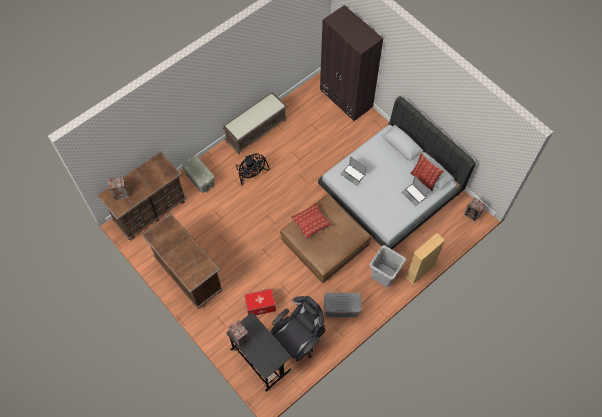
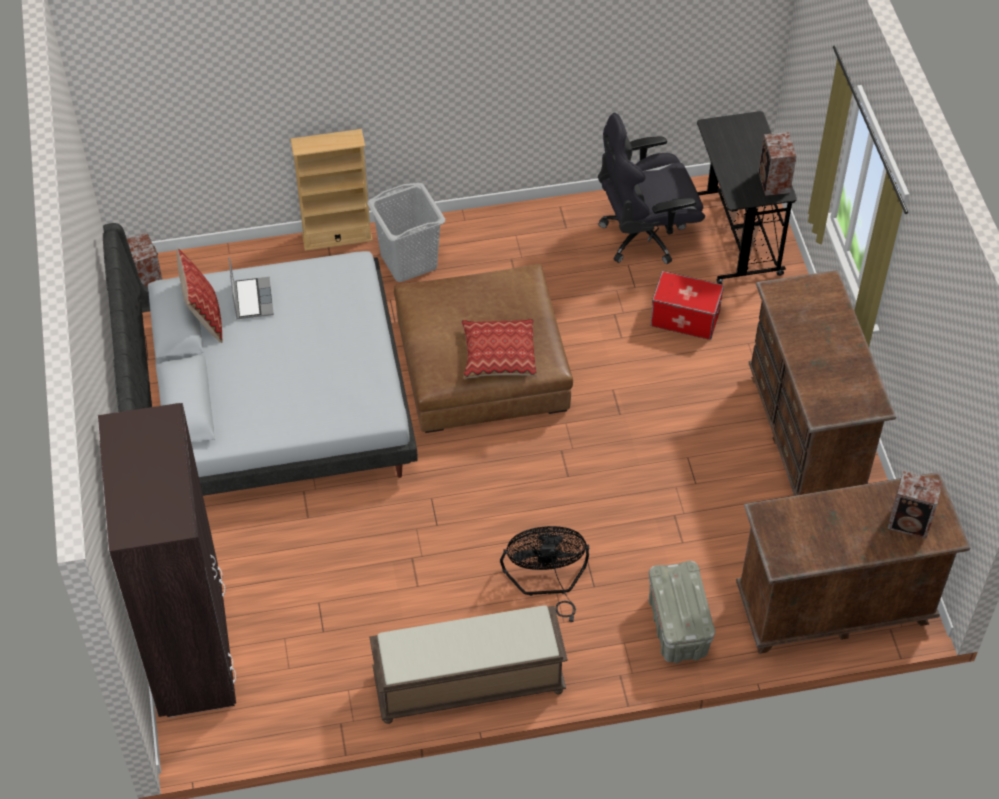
camera: 150 degrees left, 10 degrees down
(341, 308) = (531, 246): grey storage box -> none
(353, 175) = (343, 391): laptop -> none

